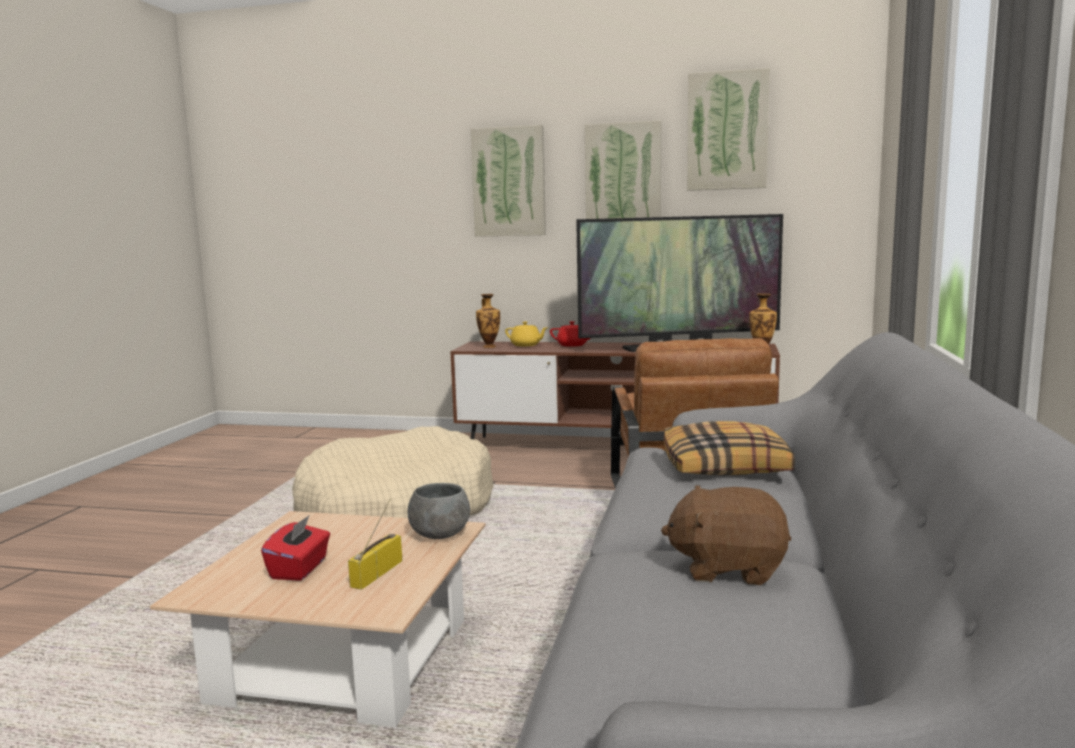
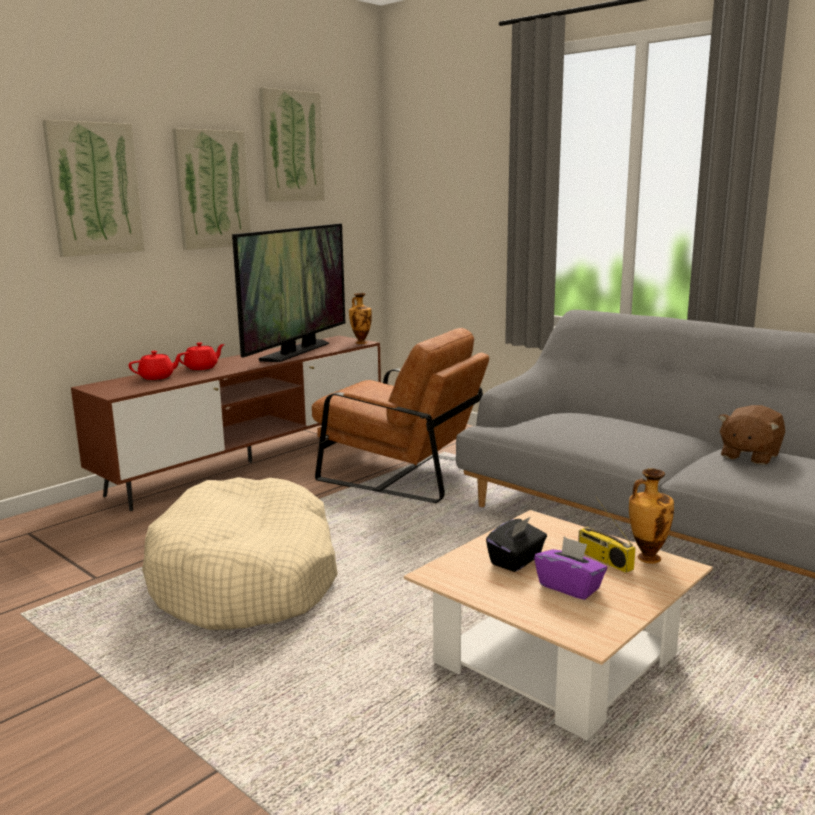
camera: 60 degrees left, 5 degrees up
(299, 569) = (569, 587): red tissue box -> purple tissue box
(347, 539) = (516, 560): none -> black tissue box
(439, 535) = (543, 527): grey bowl -> none
(489, 346) = (126, 386): vase -> vase (647, 558)
(526, 345) = (157, 377): yellow teapot -> red teapot
(726, 466) = (572, 418): pillow -> none

